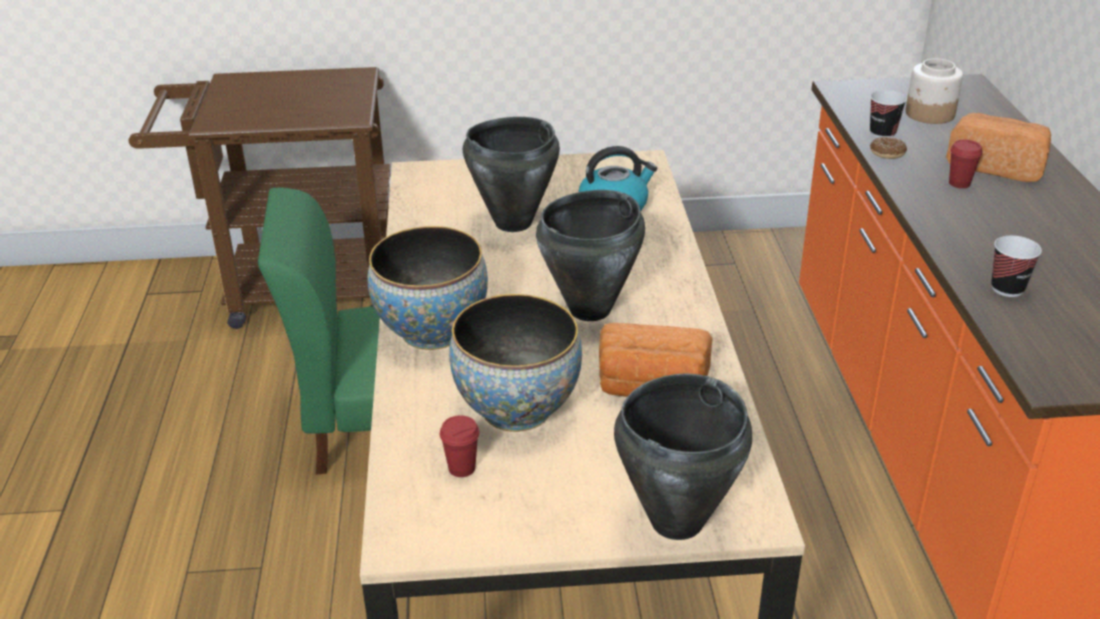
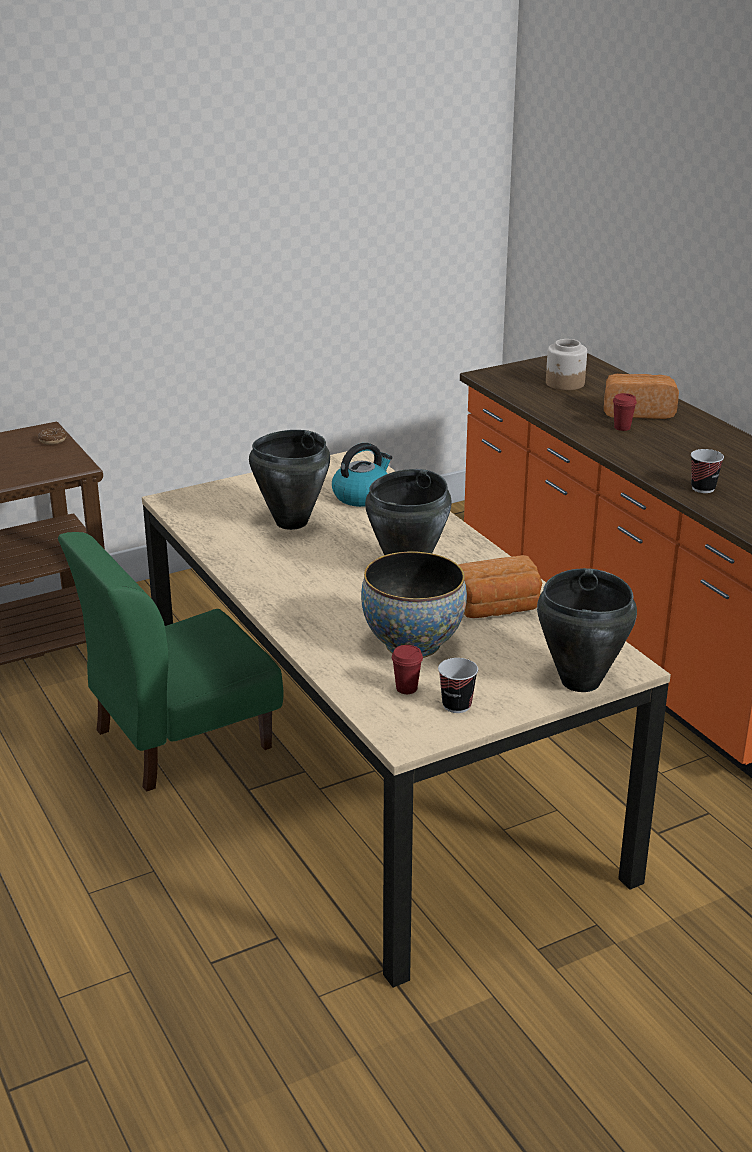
camera: 25 degrees left, 5 degrees down
(432, 332) = (300, 610): bowl -> none
(882, 133) = (542, 402): cup -> cup (456, 705)
(887, 153) = (557, 416): donut -> donut (52, 440)

